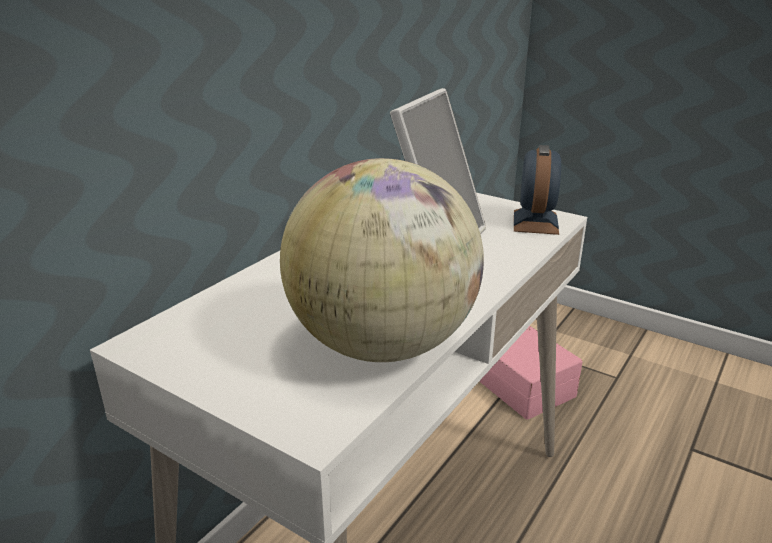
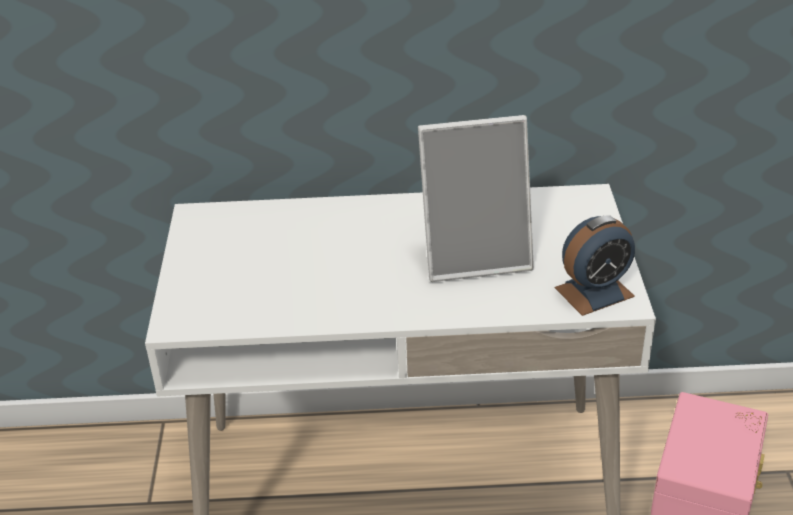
camera: 55 degrees right, 10 degrees up
(382, 344) = (288, 304): globe -> none

